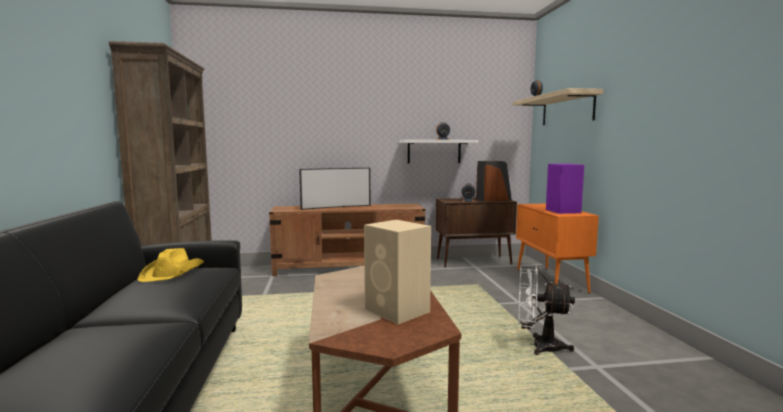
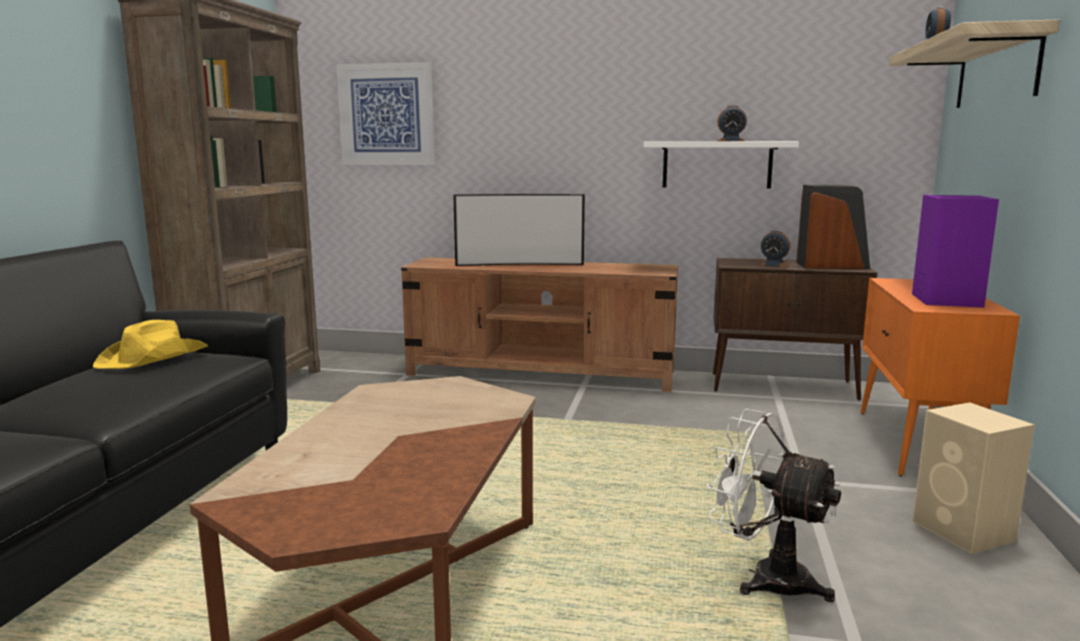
camera: 20 degrees right, 5 degrees up
(248, 124) = (386, 115): none -> picture
(398, 311) = (398, 470): beige speaker -> beige speaker (965, 532)

